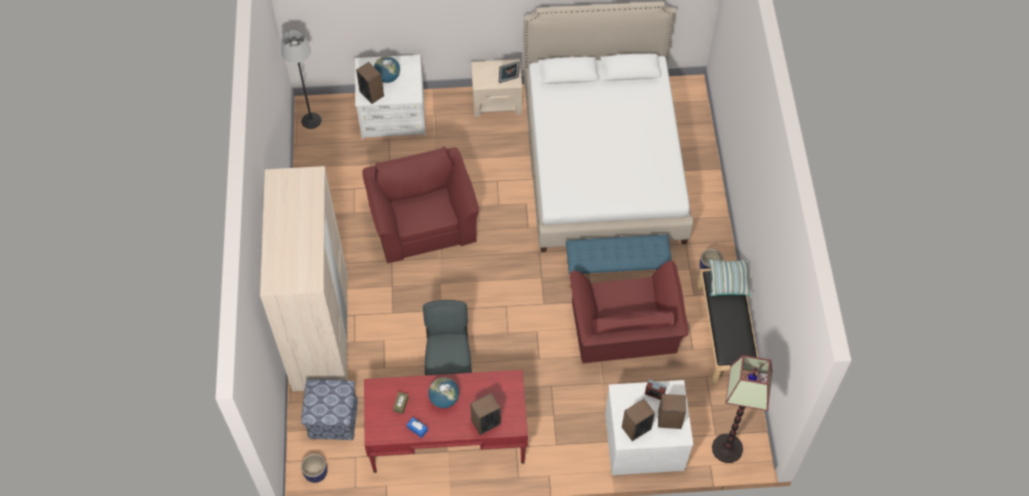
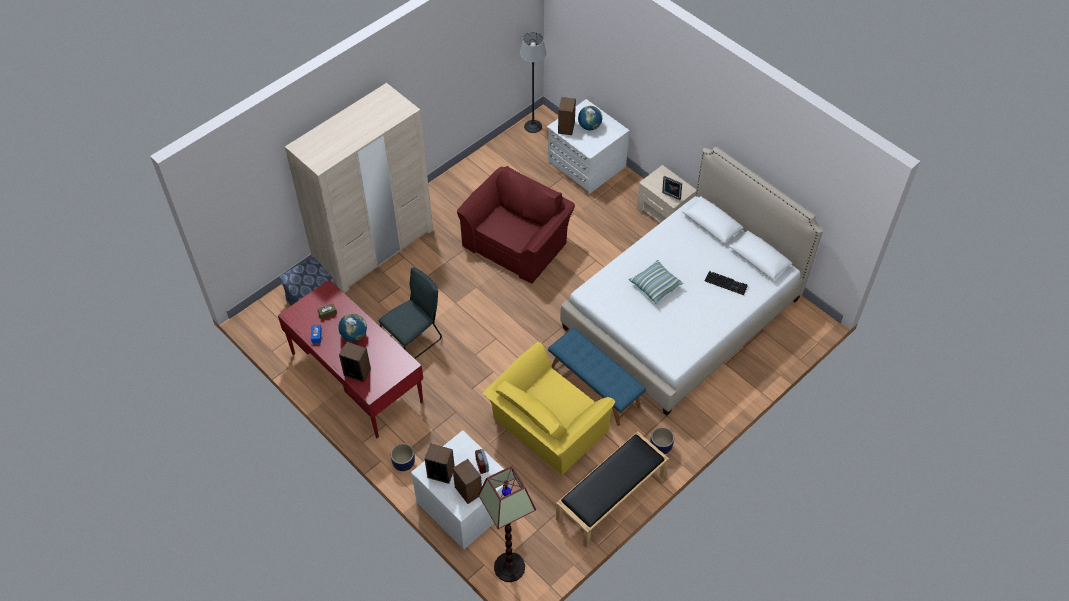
camera: 50 degrees right, 5 degrees down
(315, 473) = (263, 321): planter -> planter (403, 463)
(624, 332) = (547, 428): red armchair -> yellow armchair
(633, 108) = (727, 283): none -> keyboard
(728, 281) = (643, 456): pillow -> pillow (655, 285)

